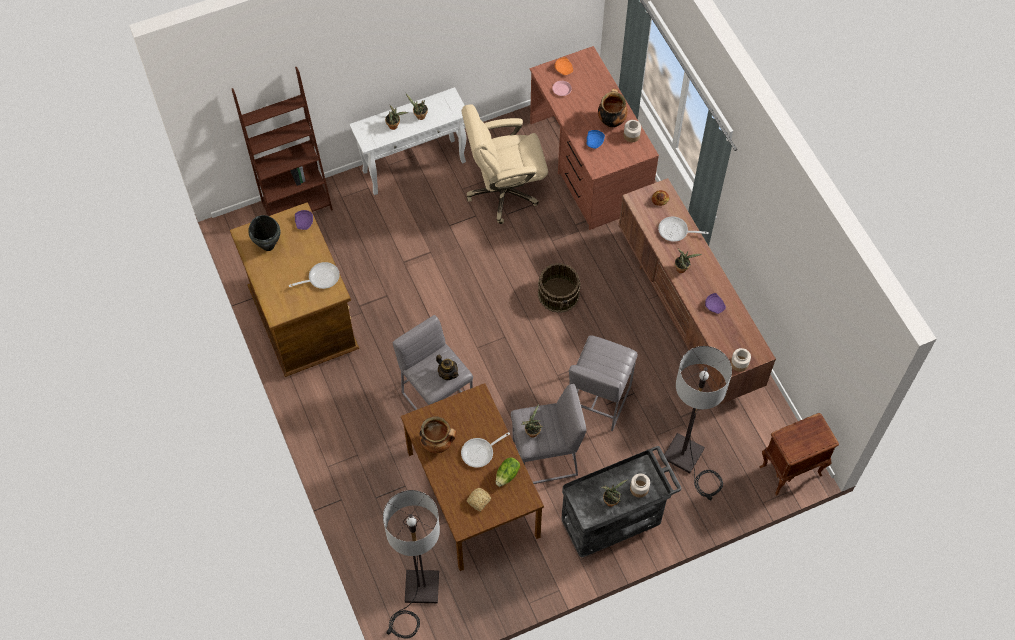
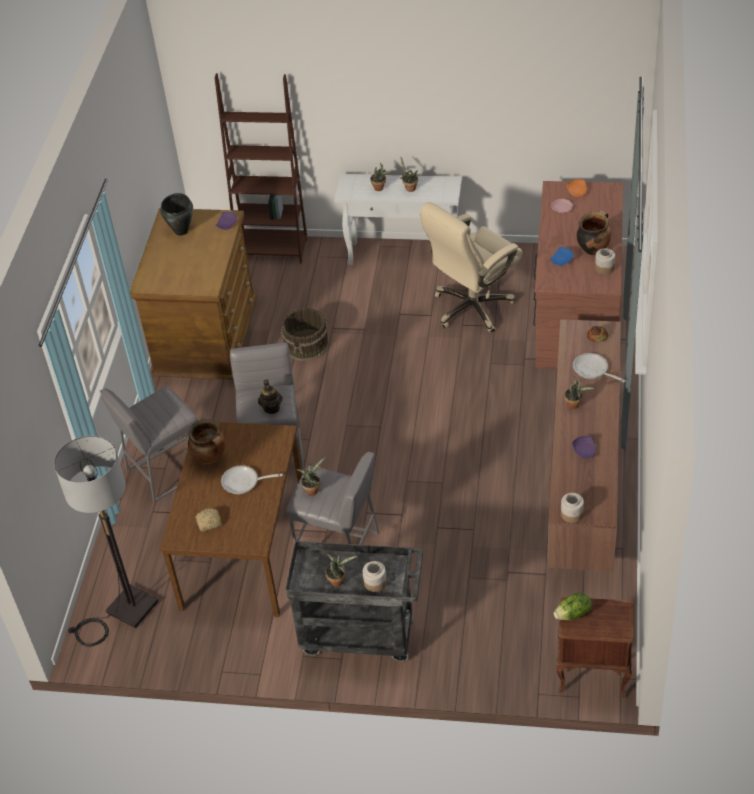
camera: 35 degrees right, 15 degrees down
(321, 278) = (205, 272): frying pan -> none
(504, 192) = (474, 306): beige office chair -> beige office chair turned 60 degrees counterclockwise
(507, 475) = (254, 513): lettuce -> lettuce (573, 614)
(559, 294) = (462, 411): brown bucket -> brown bucket (307, 344)
(598, 400) = (431, 520): grey stool -> grey stool (165, 471)
(690, 463) = (485, 619): floor lamp -> none

